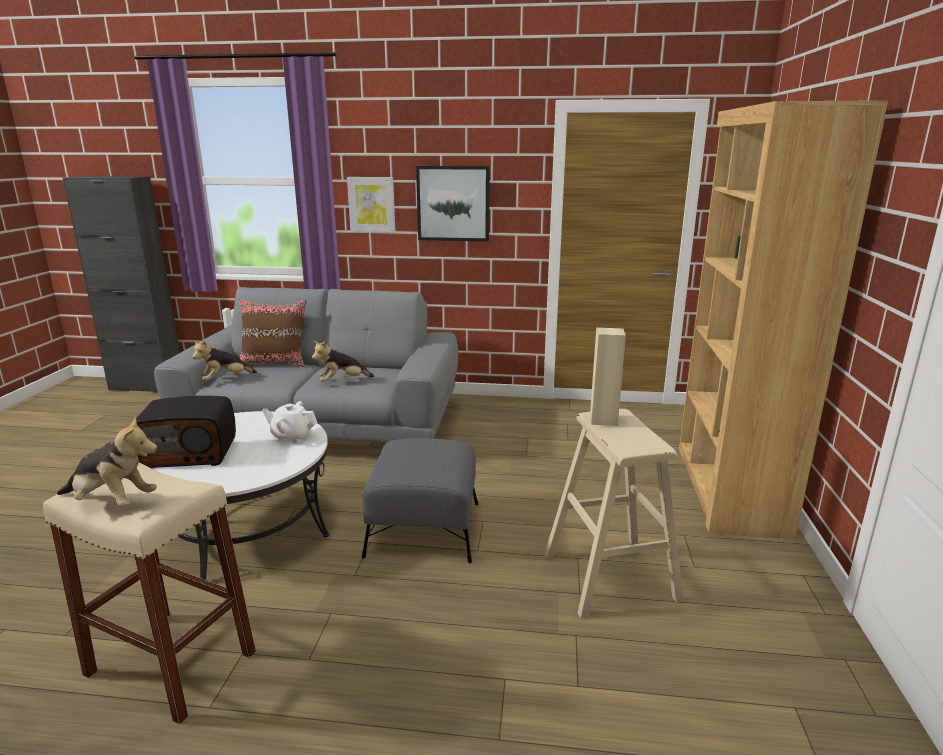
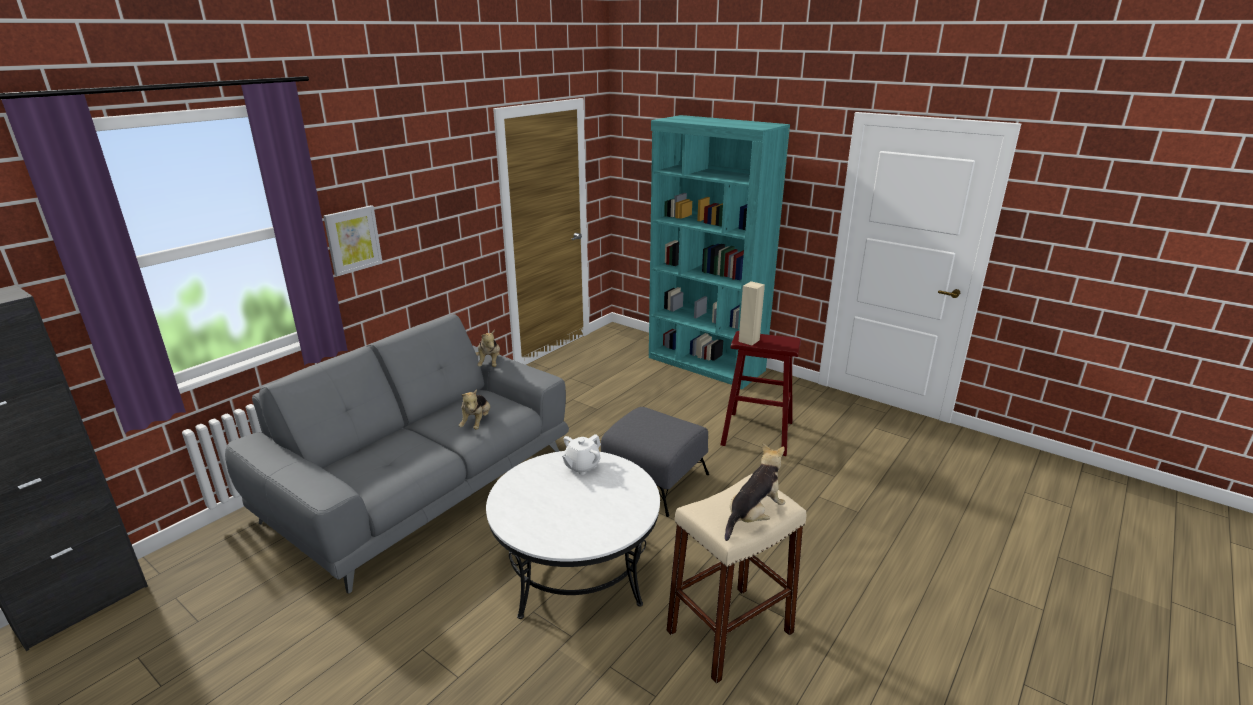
camera: 60 degrees left, 5 degrees up
(191, 453) = (564, 522): radio -> none
(225, 379) = (374, 485): plush toy -> plush toy (489, 363)
(275, 363) = (368, 447): brown pillow -> none
(453, 203) = (429, 219): picture -> none
(610, 576) = (757, 433): beige stool -> red stool
(728, 489) = (706, 364): brown bookcase -> turquoise bookcase

